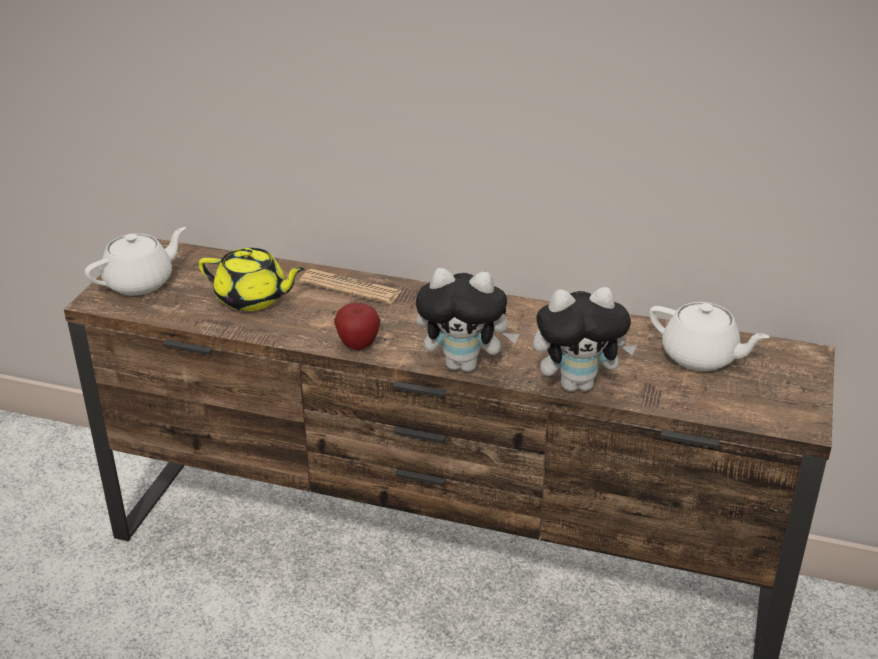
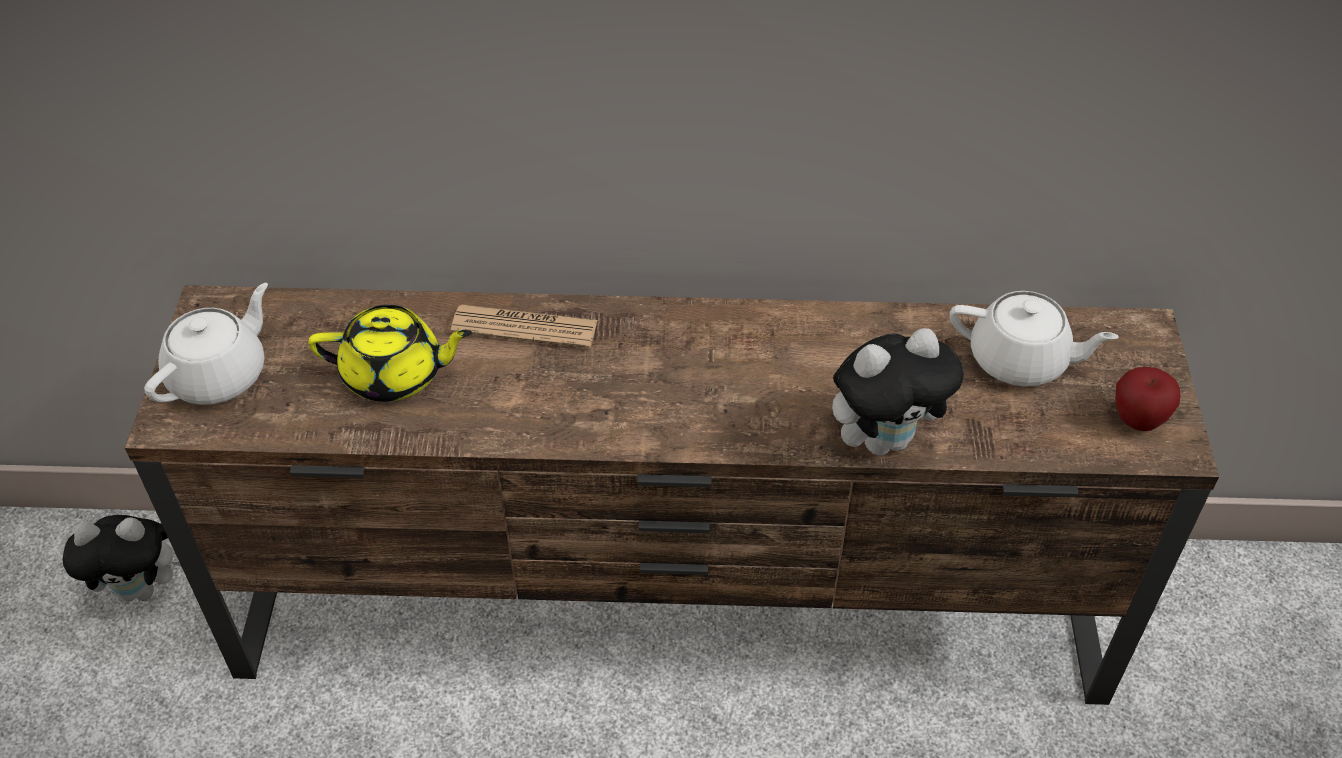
camera: 15 degrees left, 15 degrees up
(358, 345) = (574, 431): apple -> apple (1137, 420)
(464, 364) = (728, 436): plush toy -> plush toy (142, 588)

